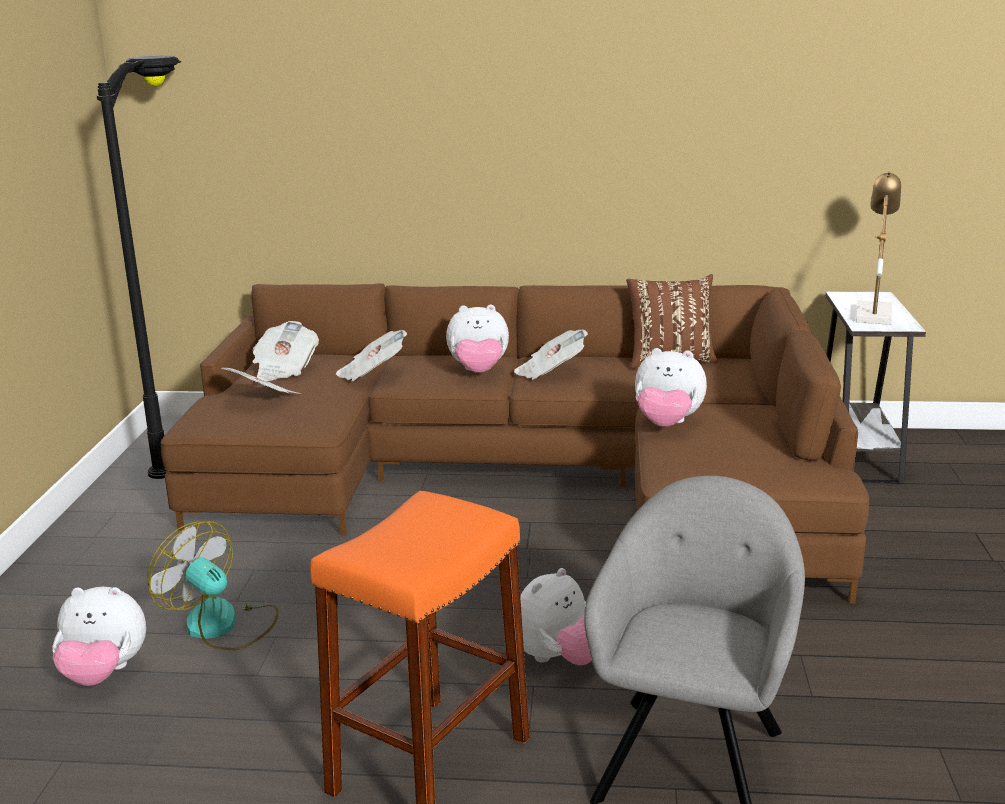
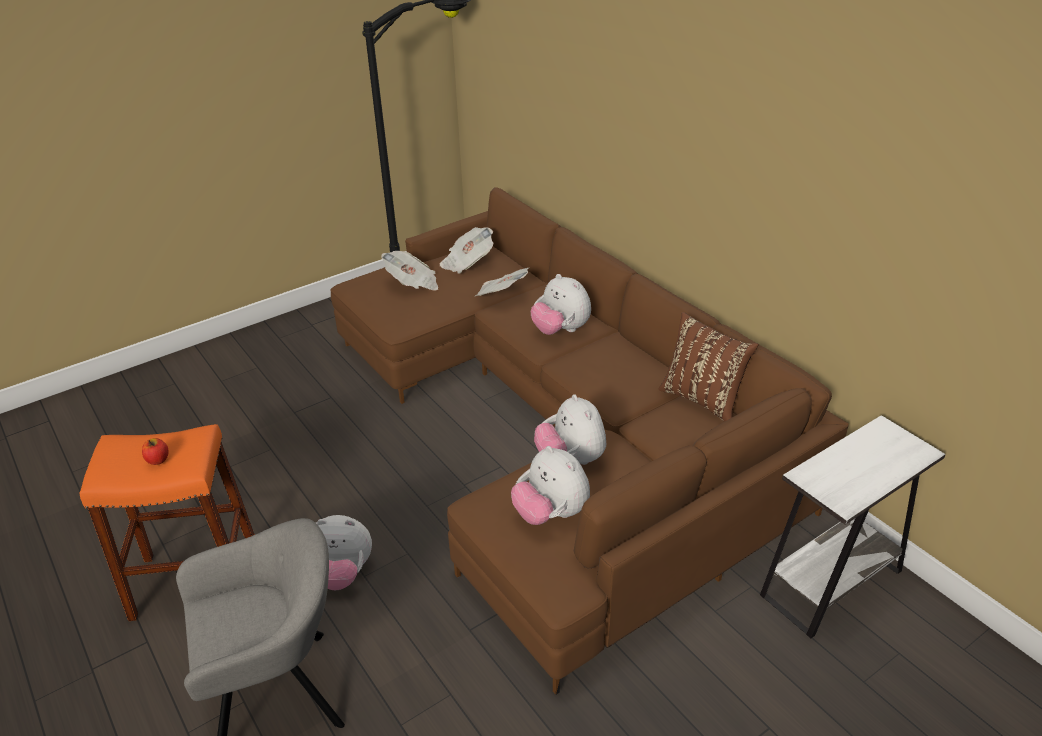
camera: 50 degrees right, 15 degrees up
(104, 673) = (192, 417): plush toy -> plush toy (551, 514)
(222, 626) = (265, 424): fan -> none
(434, 533) = (158, 460): none -> apple
(550, 373) = (600, 359): newspaper -> none
(872, 313) = (854, 467): table lamp -> none

